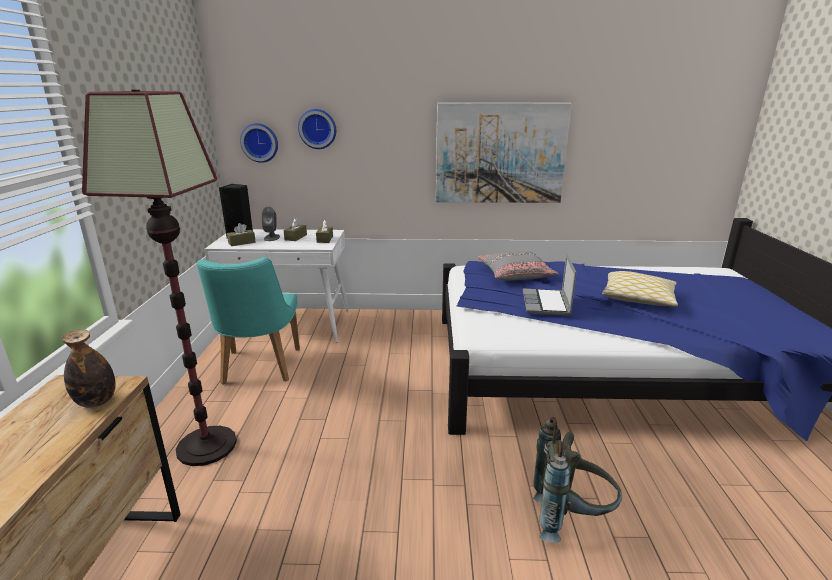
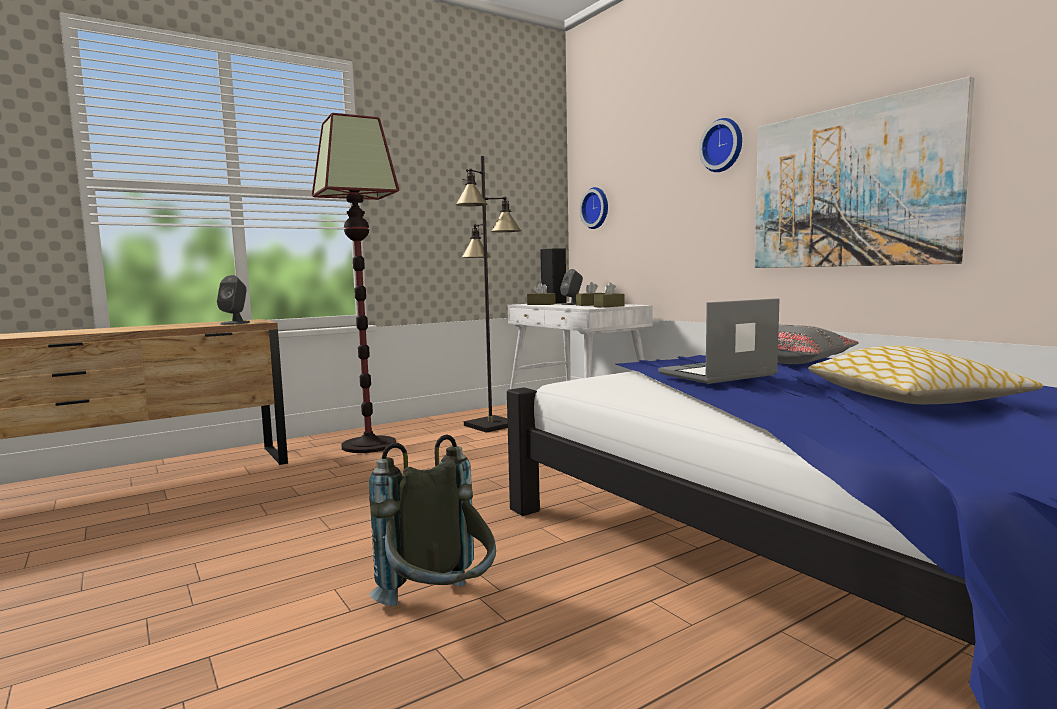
camera: 55 degrees right, 15 degrees down
(96, 402) = (235, 323): bottle -> grey speaker
(258, 370) = (489, 425): turquoise chair -> black floor lamp
(318, 129) = (641, 185): wall clock -> wall clock (723, 145)

